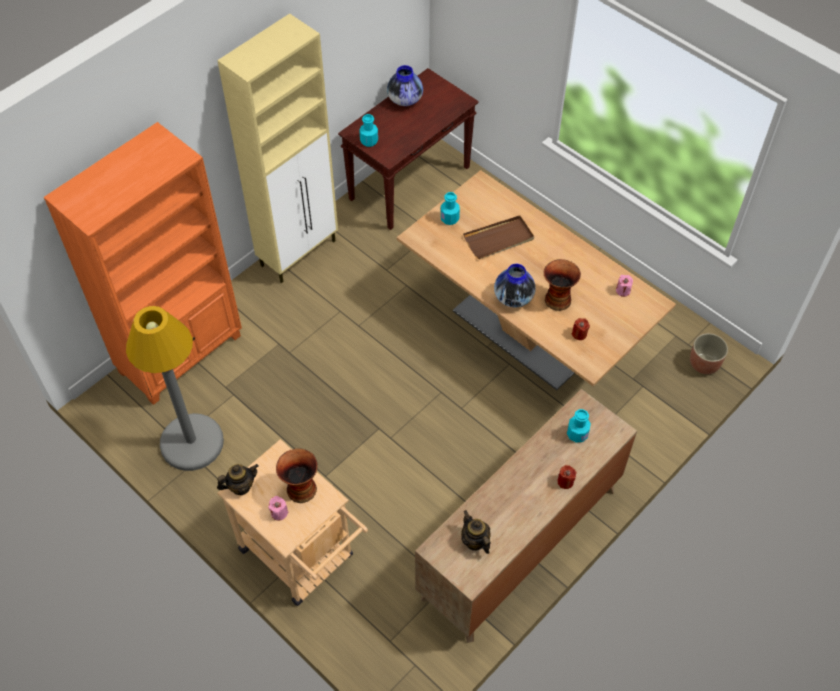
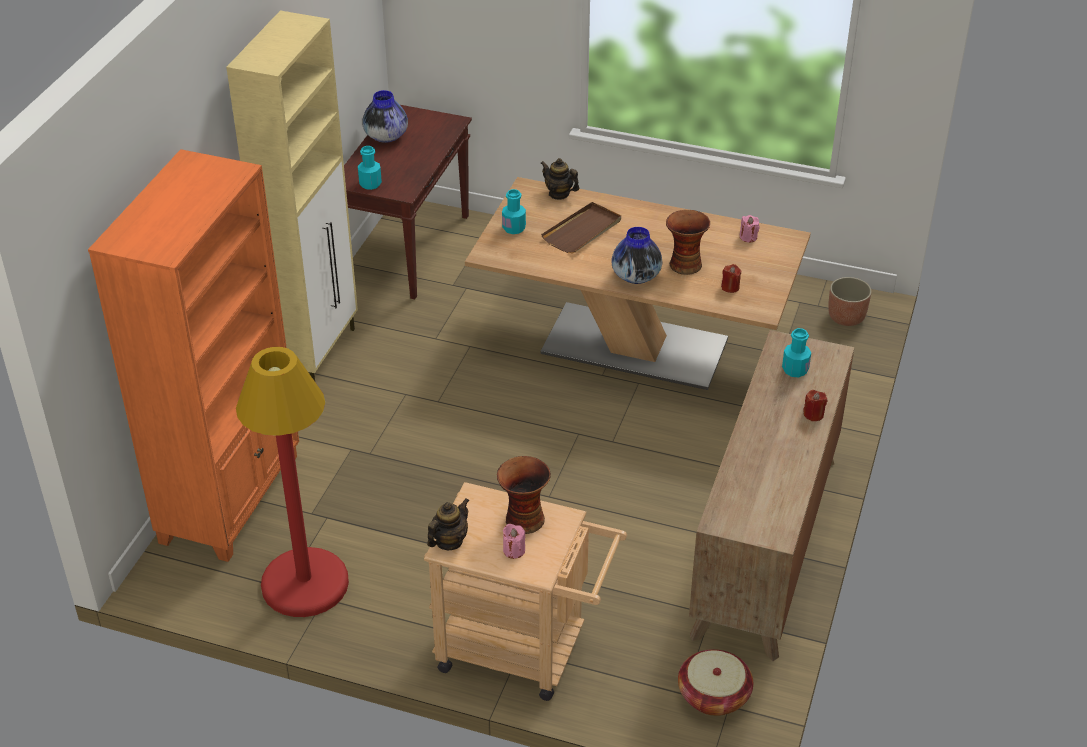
camera: 25 degrees left, 15 degrees down
(191, 442) = (304, 583): grey floor lamp -> red floor lamp
(409, 652) = (713, 695): none -> basket
(475, 541) = (756, 499): teapot -> teapot (559, 194)

